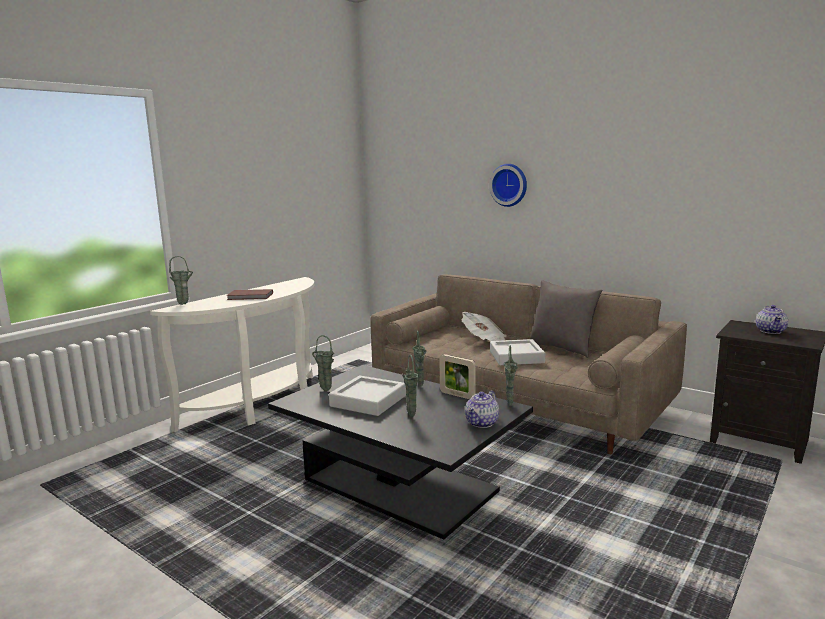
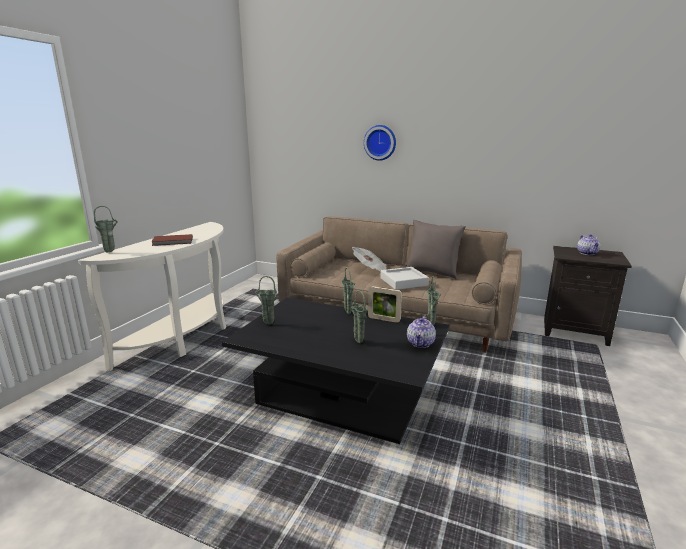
camera: 15 degrees left, 5 degrees up
(368, 401) = (313, 331): grey tray -> none

